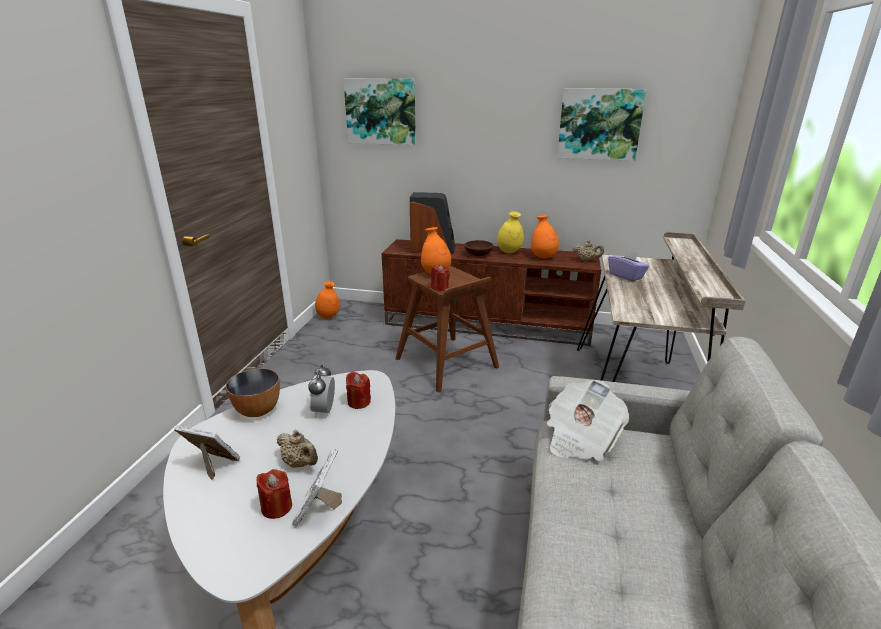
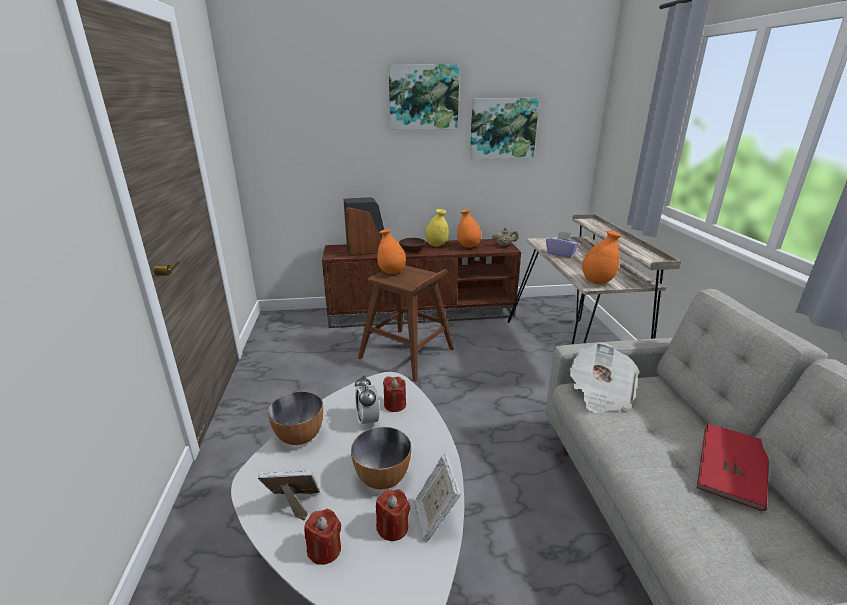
camera: 20 degrees left, 0 degrees up
(300, 463) = (383, 478): beige teapot -> bowl
(328, 316) = (266, 329): orange vase -> orange vase (597, 282)
(381, 111) = (302, 122): picture -> picture (423, 97)
(440, 288) = (406, 285): red candle -> red candle (325, 550)
(662, 565) = (728, 479): none -> red book

